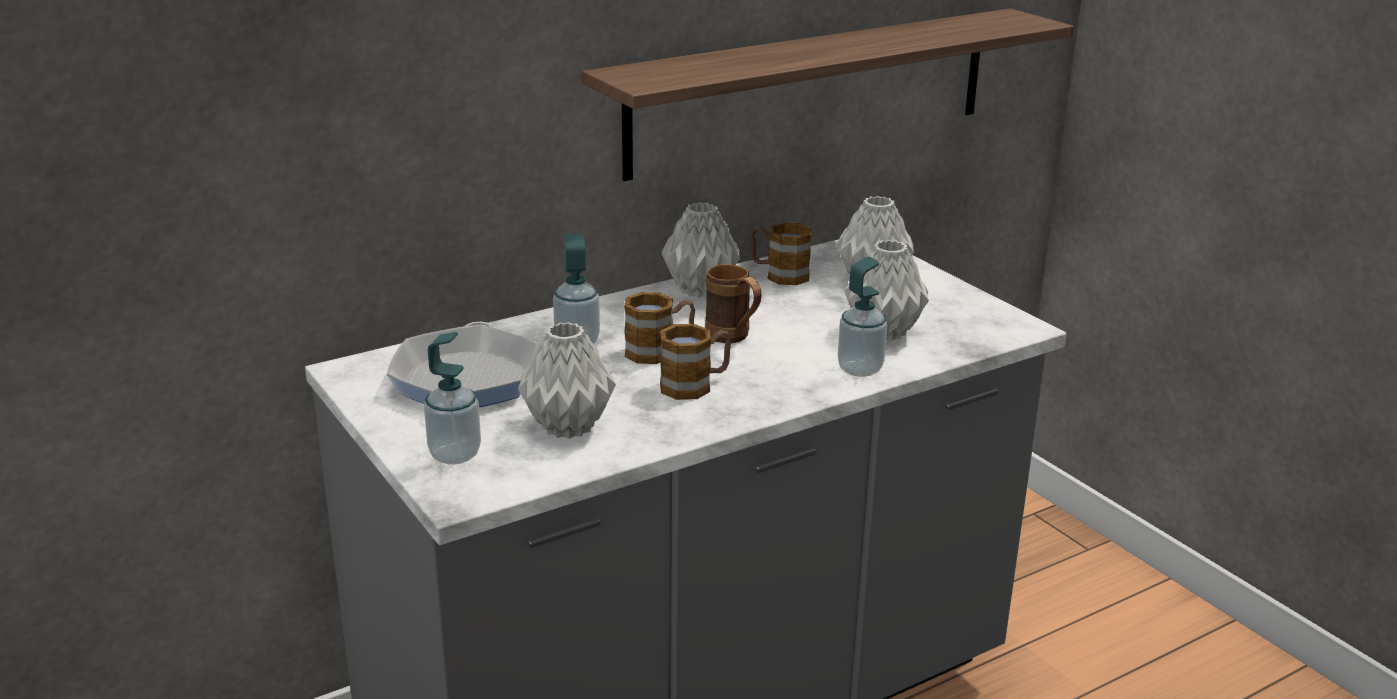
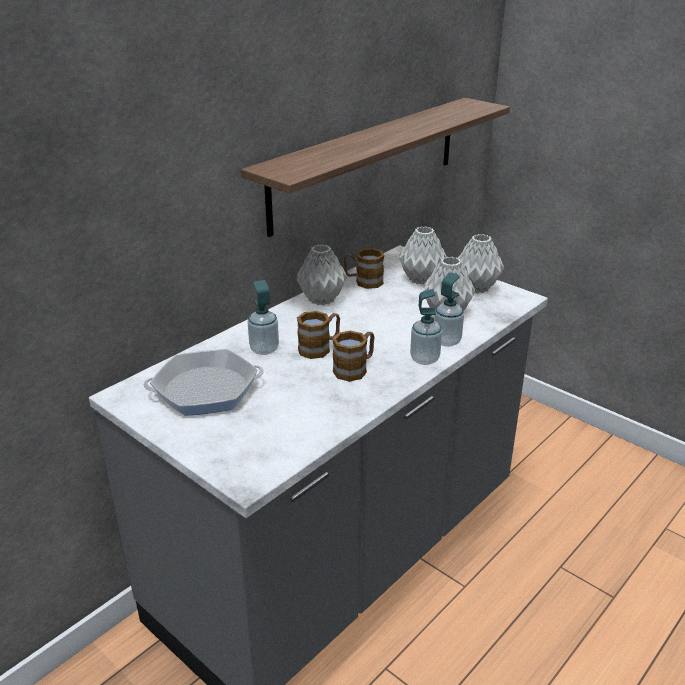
camera: 15 degrees left, 5 degrees up
(455, 455) = (228, 448): soap dispenser -> soap dispenser (424, 359)
(465, 380) = (205, 389): frying pan -> frying pan turned 90 degrees clockwise
(568, 426) = (291, 413): grey vase -> grey vase (476, 287)
(733, 338) = (360, 331): brown mug -> none

